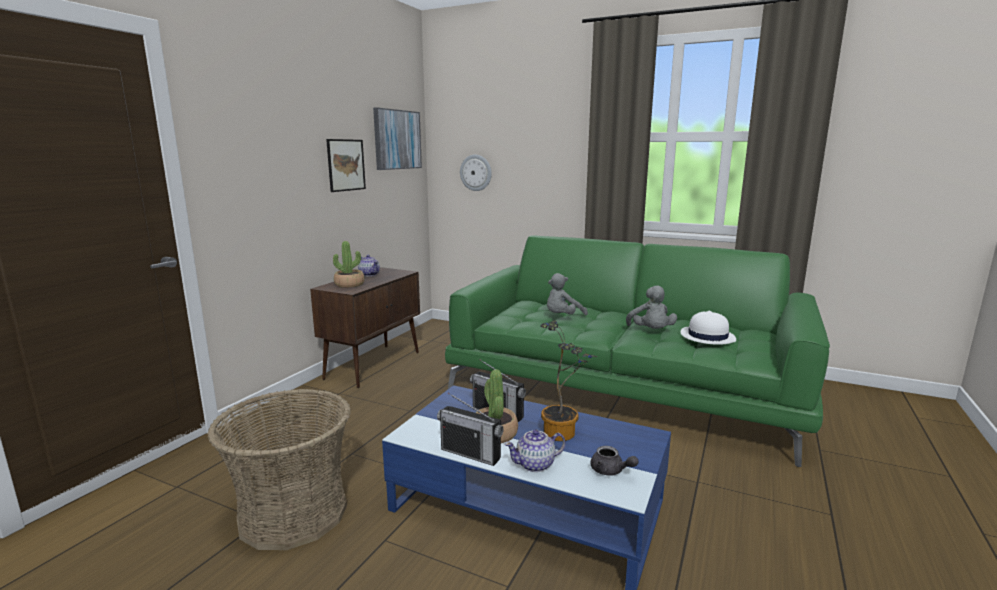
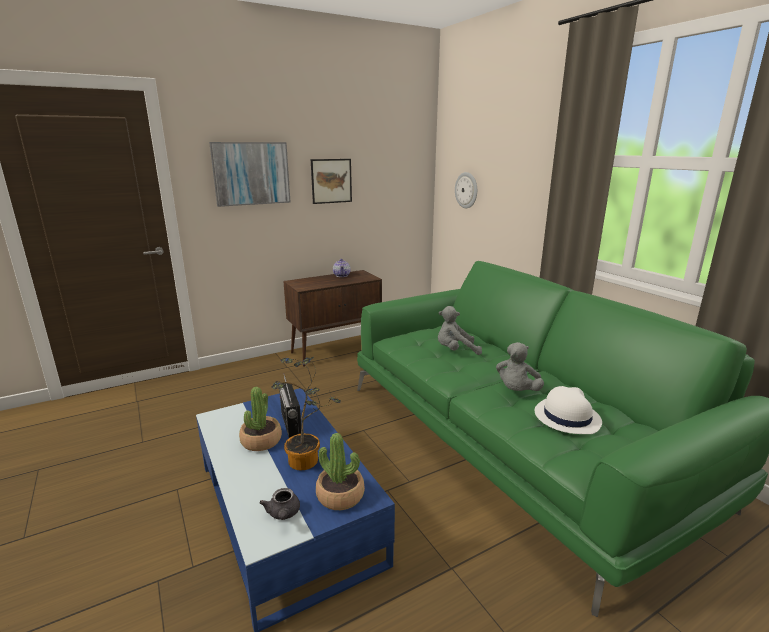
camera: 35 degrees right, 5 degrees up
(293, 513) = (160, 445): basket -> none
(349, 284) = (312, 282): potted plant -> potted plant (340, 495)
(397, 139) = (395, 157): picture -> picture (251, 173)
(470, 454) = (222, 450): radio -> none
(535, 464) = (245, 480): teapot -> none

